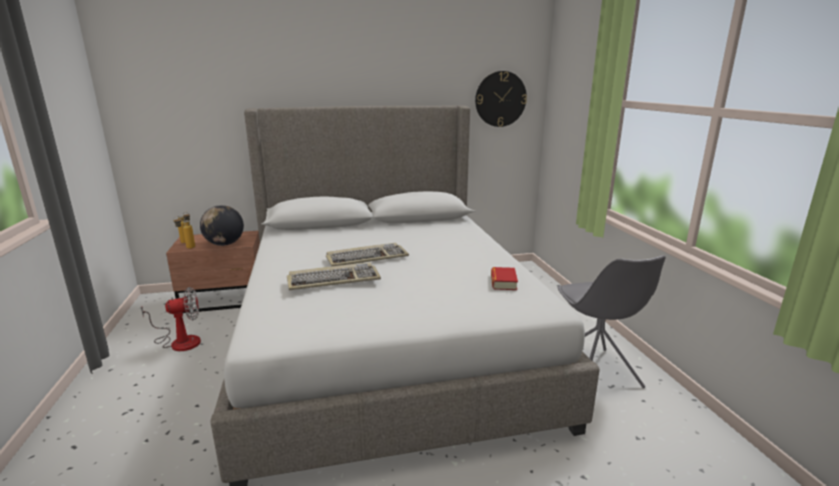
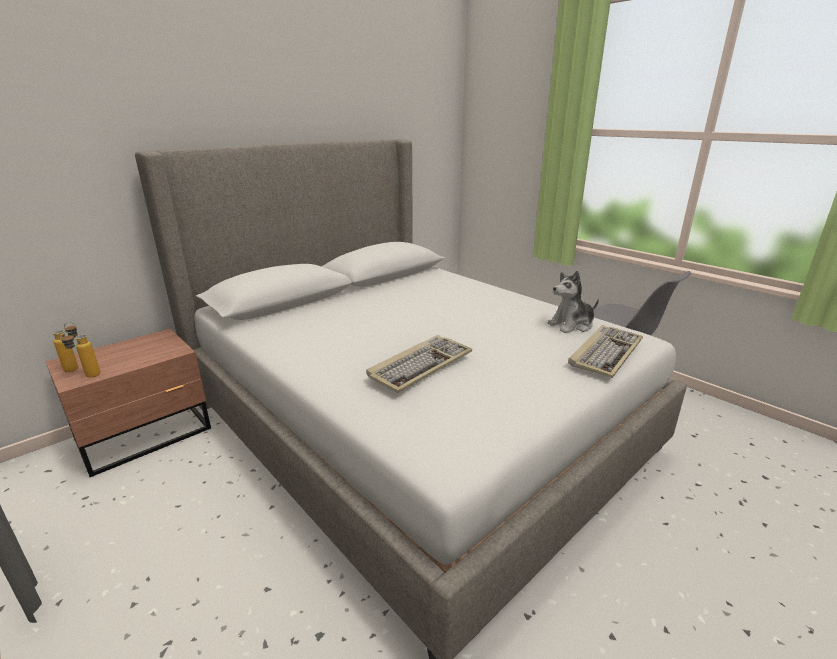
camera: 30 degrees left, 5 degrees up
(179, 341) = (137, 515): fan -> none
(224, 244) = (145, 358): globe -> none
(367, 257) = (409, 331): keyboard -> keyboard (605, 353)
(500, 99) = (425, 131): wall clock -> none
(503, 282) = (572, 325): book -> plush toy

